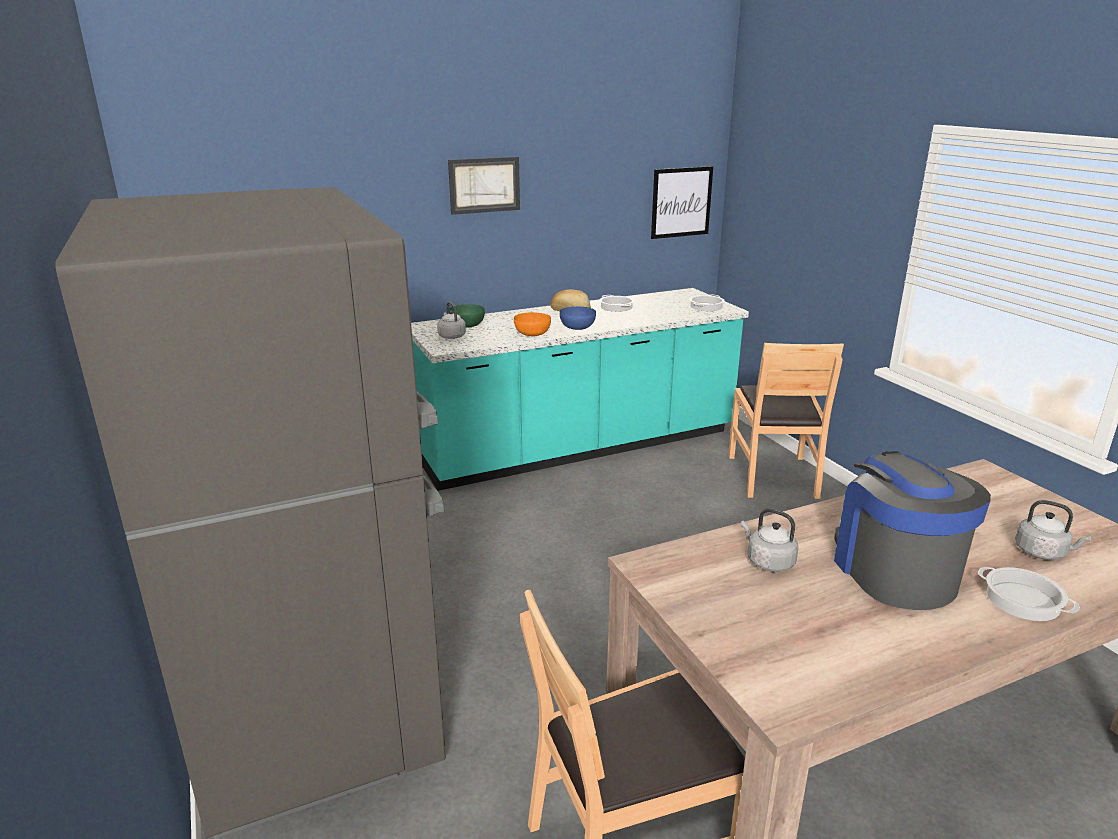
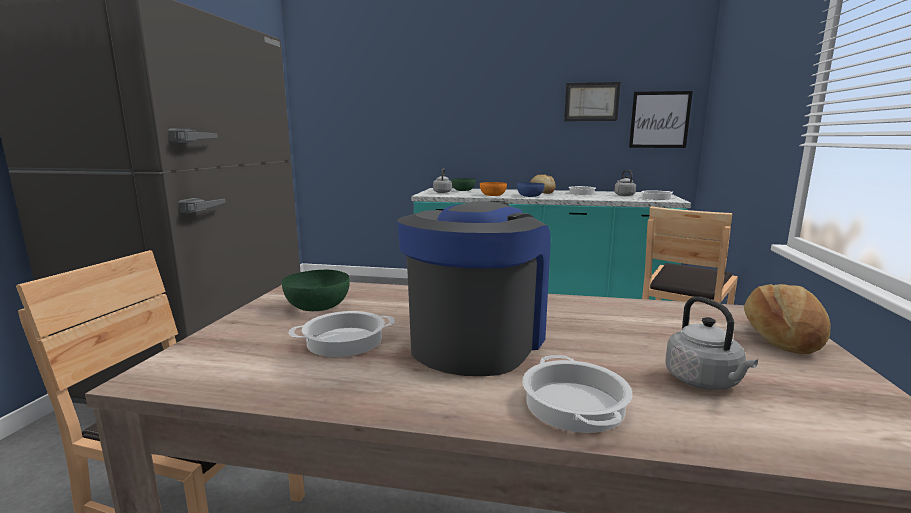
camera: 35 degrees right, 10 degrees down
(484, 185) = (492, 98): picture -> picture (591, 102)
(718, 584) = (317, 306): none -> green bowl
(768, 562) = (385, 306): grey kettle -> grey kettle (623, 195)
(821, 612) = (345, 341): none -> cooking pot
(1021, 494) = (782, 337): none -> bread

